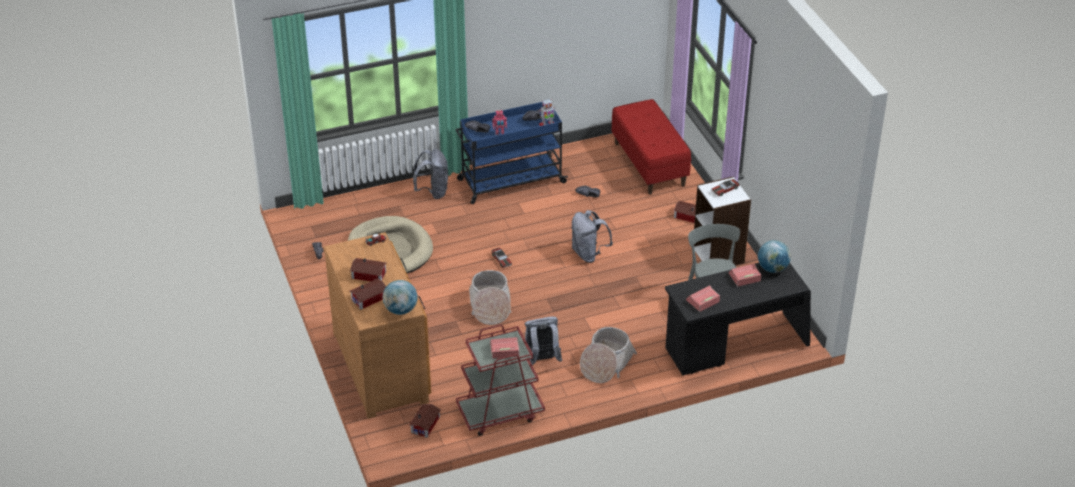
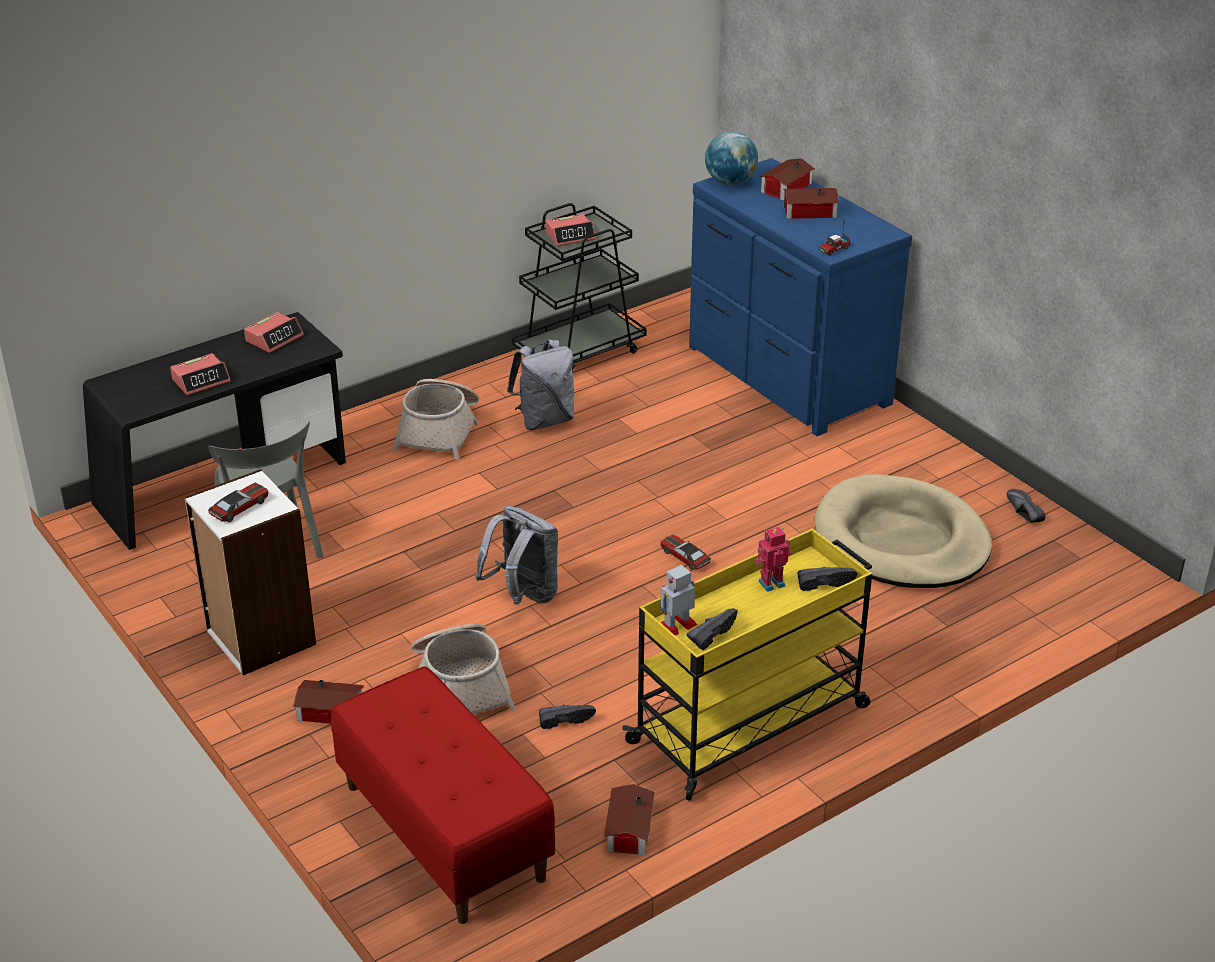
camera: 165 degrees right, 5 degrees down
(382, 366) = (785, 377): brown dresser -> blue dresser
(426, 424) = (677, 325): toy house -> toy house (627, 831)
(433, 192) = (901, 669): grey backpack -> none
(490, 306) = (666, 480): basket -> basket (460, 684)
(500, 413) = (580, 351): red cart -> black cart
(510, 181) = (751, 723): blue cart -> yellow cart
(772, 268) = (148, 401): globe -> none

